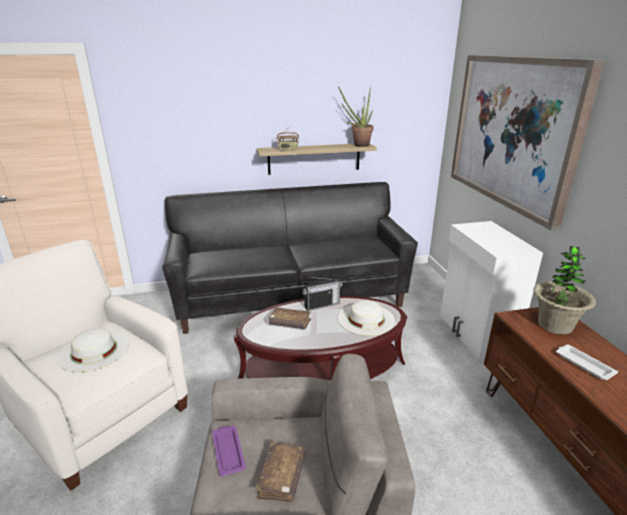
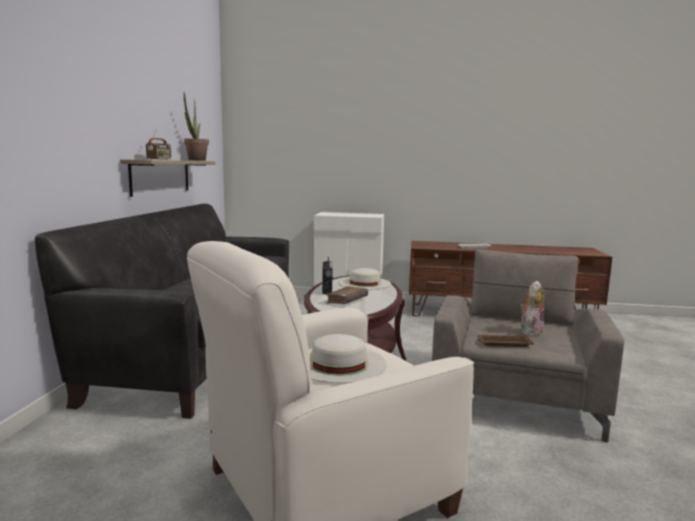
camera: 70 degrees left, 15 degrees down
(228, 451) = (503, 344): purple tray -> brown tray
(282, 477) = (530, 332): brown book -> plush toy
(513, 132) = (325, 138): picture -> none
(555, 325) = (434, 244): potted plant -> none

